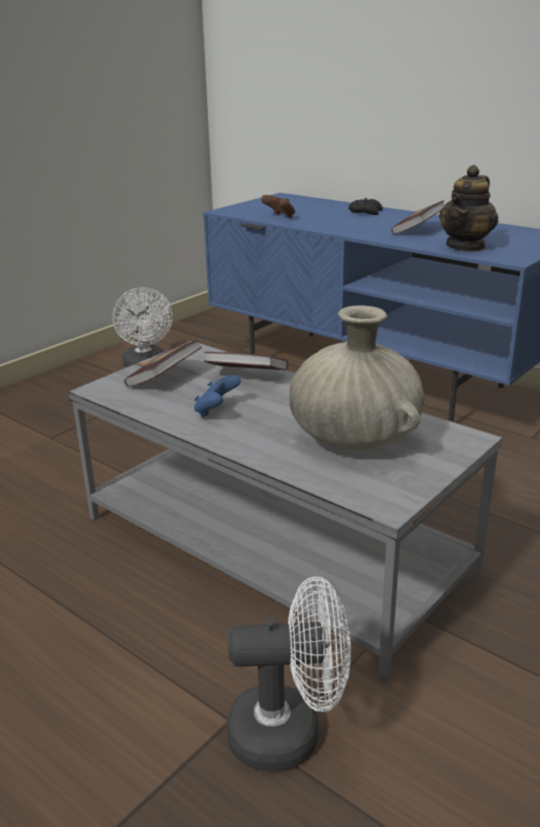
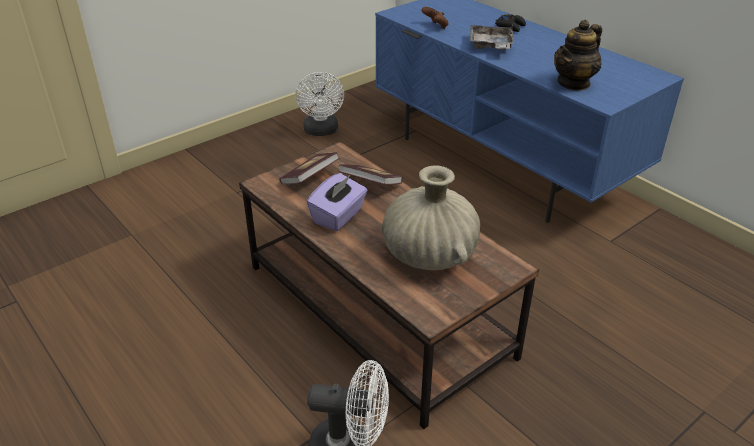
camera: 10 degrees right, 10 degrees up
(216, 411) = (338, 216): blue game controller -> purple tissue box
(270, 546) = (375, 310): grey coffee table -> brown coffee table
(352, 226) = (490, 46): none -> grey tray
(417, 230) = (543, 57): book -> none

